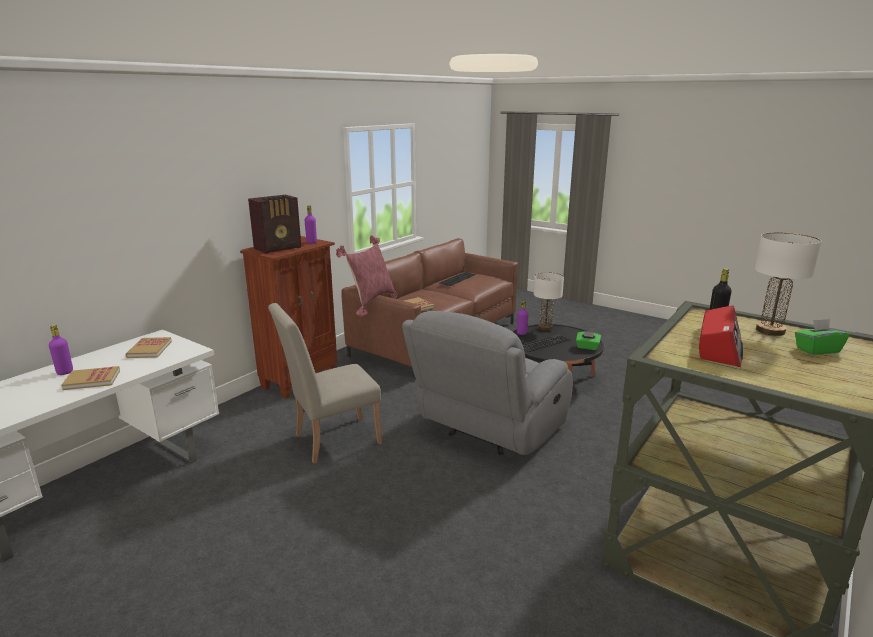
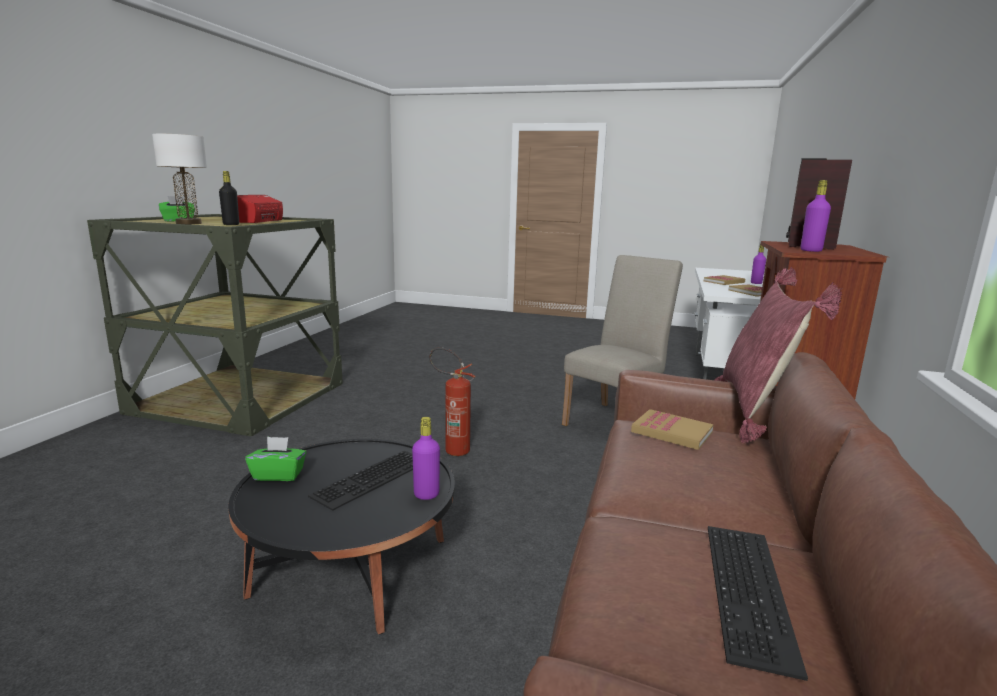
camera: 160 degrees right, 5 degrees down
(487, 432) = (451, 450): grey armchair -> fire extinguisher
(545, 327) = (366, 526): table lamp -> none

